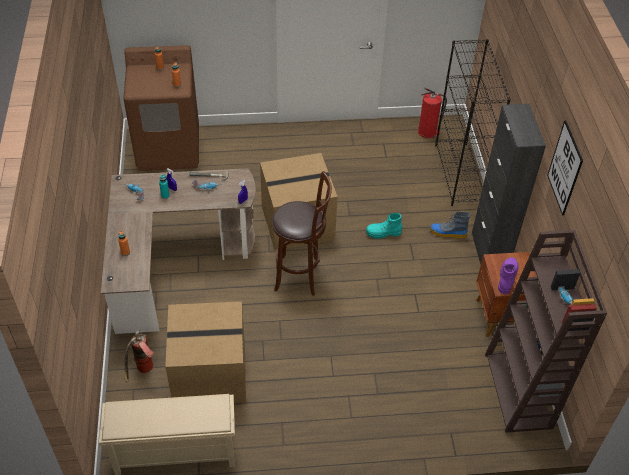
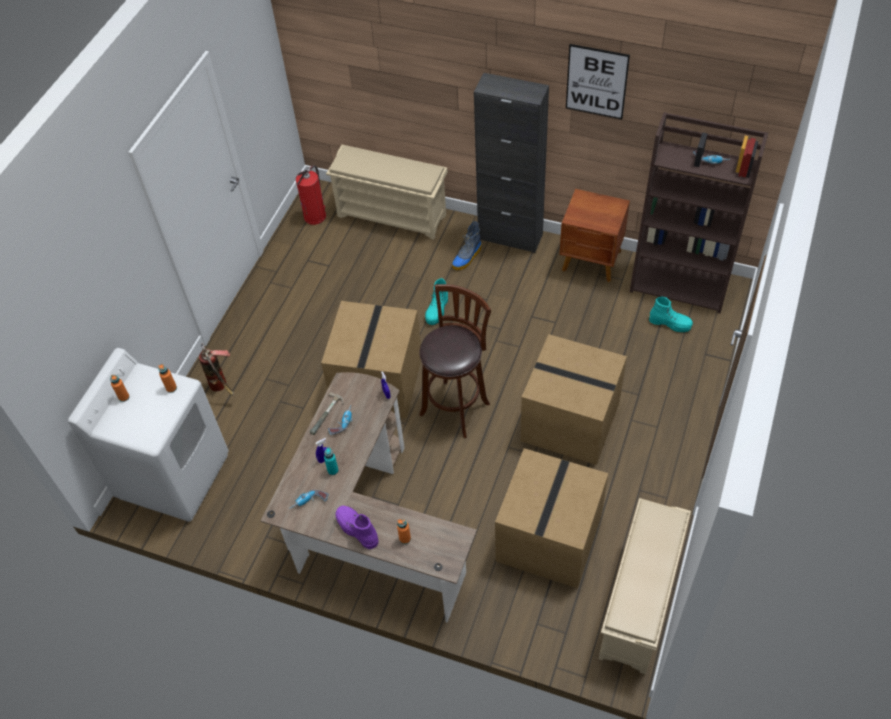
camera: 60 degrees left, 5 degrees up
(143, 371) = (516, 606): fire extinguisher -> fire extinguisher (223, 387)
(169, 149) = (174, 475): brown washing machine -> white washing machine
(323, 352) = (568, 422): none -> cardboard box
(459, 174) = (393, 215): black bookcase -> beige shoe rack
(469, 395) = (670, 323): none -> turquoise boot
(506, 278) = (600, 218): purple boot -> purple boot (357, 530)

